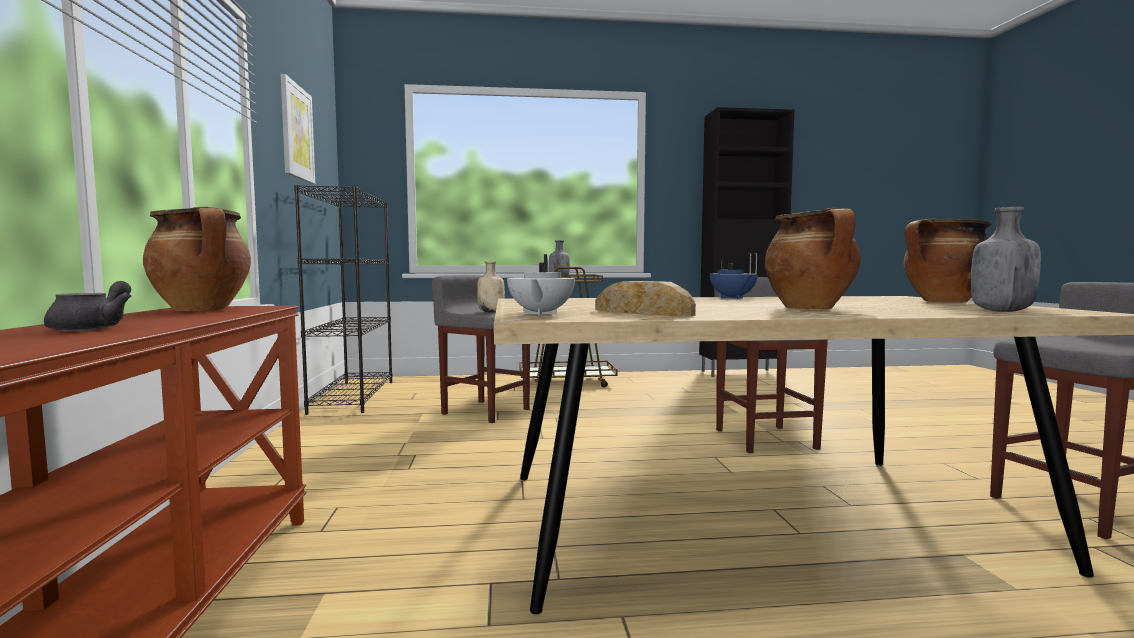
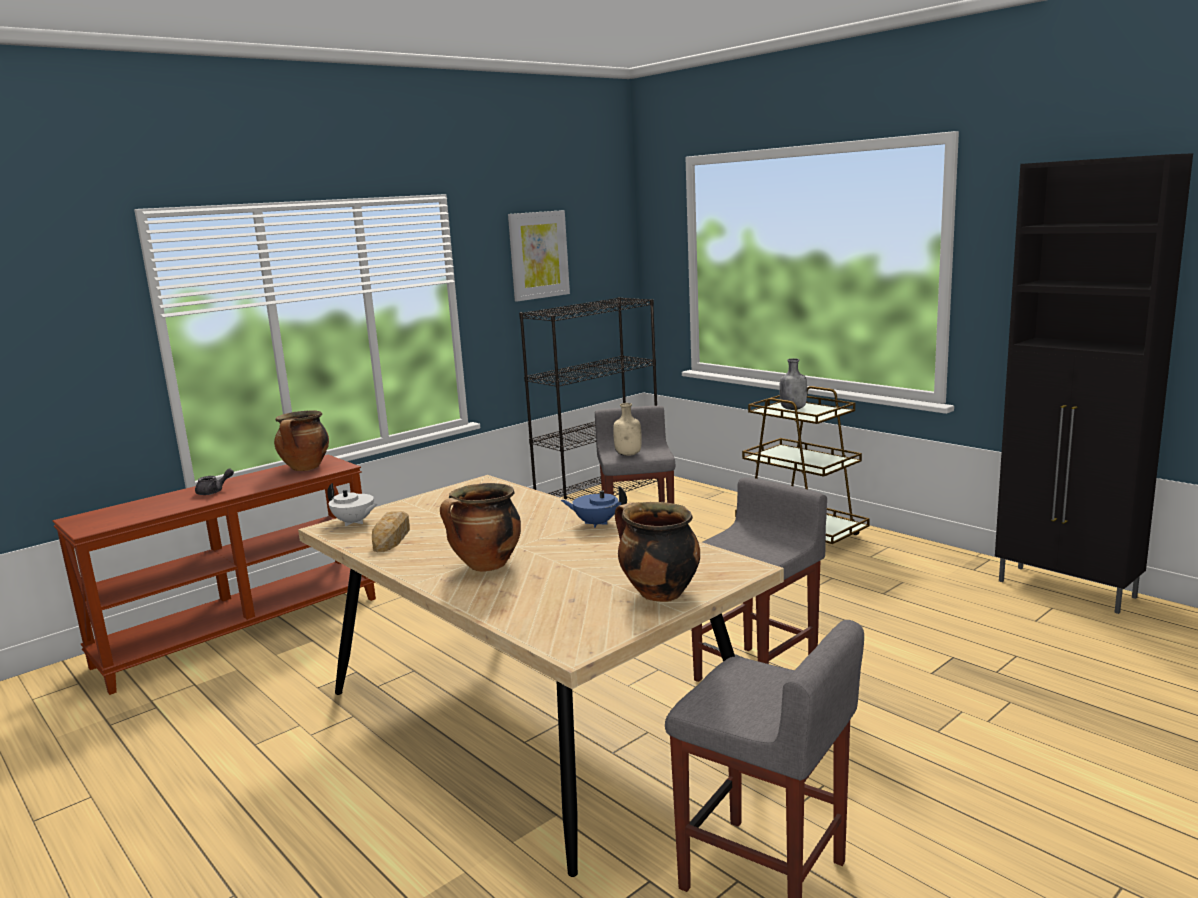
camera: 55 degrees right, 10 degrees up
(540, 314) = (354, 522): white teapot -> white teapot turned 120 degrees counterclockwise
(732, 298) = (596, 523): blue teapot -> blue teapot turned 60 degrees clockwise
(1000, 311) = (538, 620): grey bottle -> none

